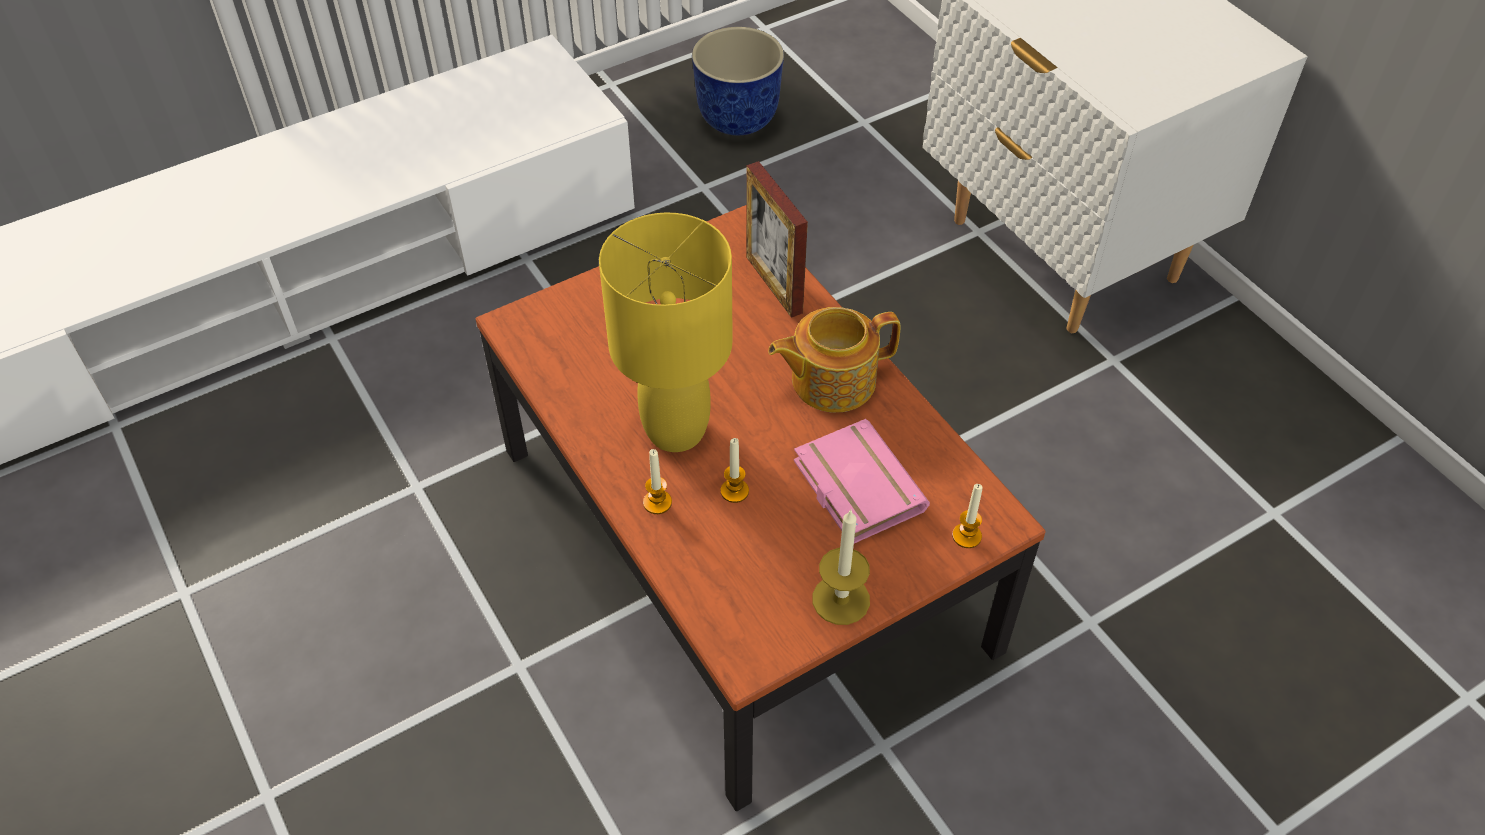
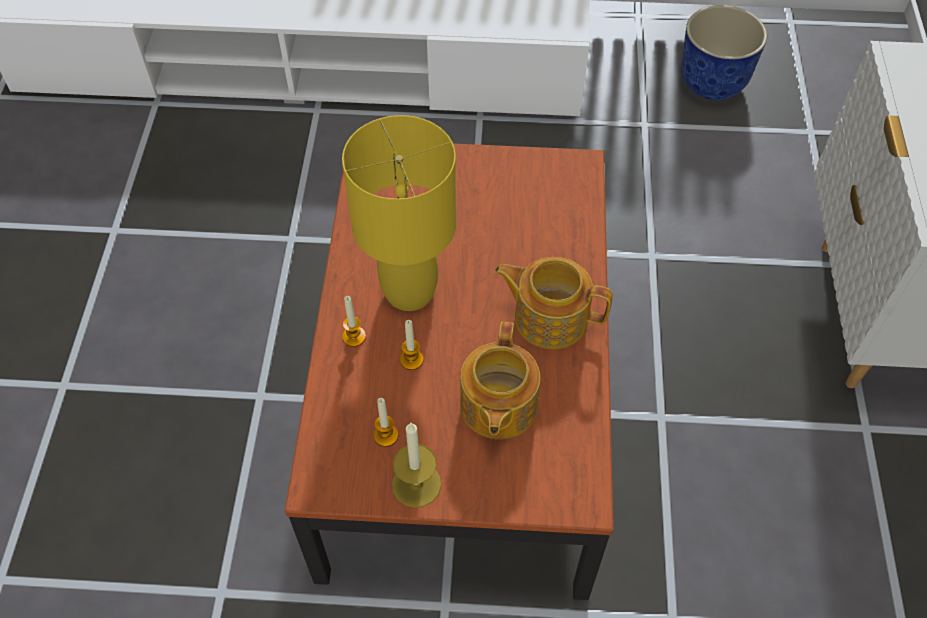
camera: 35 degrees right, 5 degrees up
(774, 284) = (569, 221): picture frame -> none
(854, 486) = (497, 407): pink book -> teapot
(966, 536) = (547, 495): candle -> candle (385, 435)

